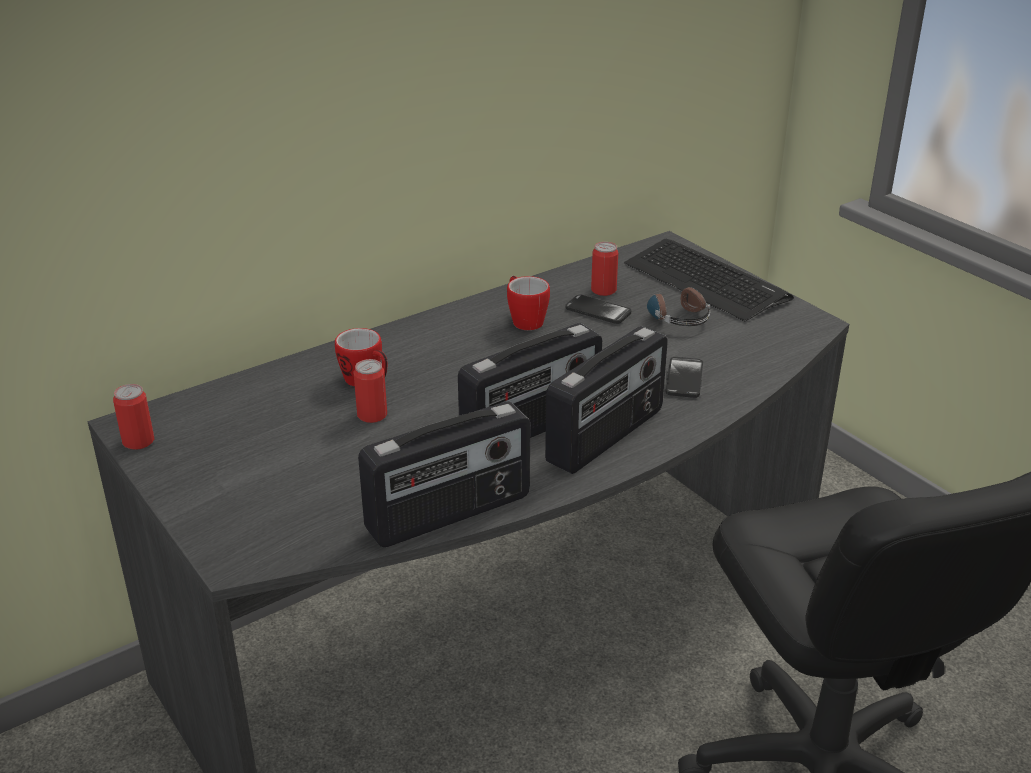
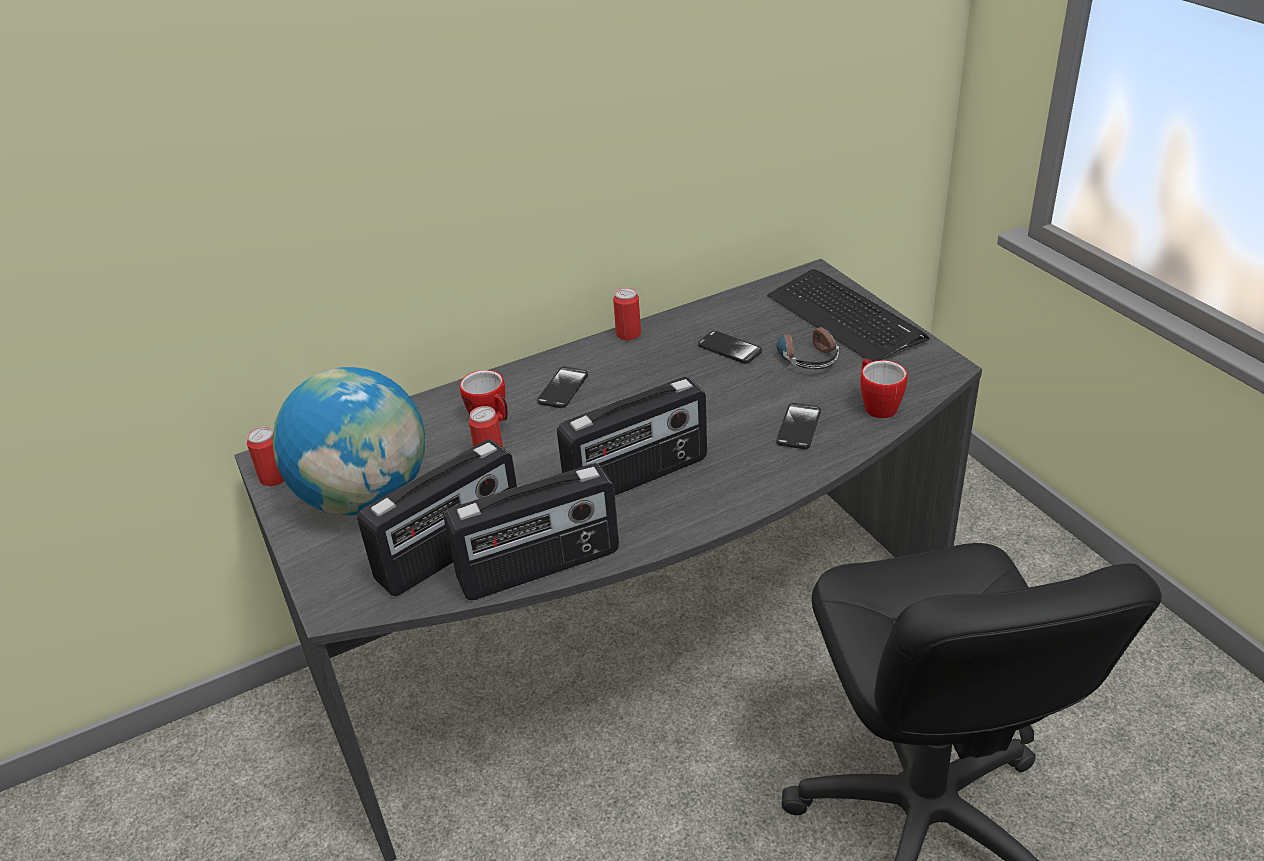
camera: 10 degrees right, 5 degrees up
(245, 455) = (365, 496): none -> globe
(435, 350) = (563, 389): none -> phone
(524, 320) = (655, 357): mug -> mug (876, 405)
(603, 290) = (740, 325): can -> can (628, 334)
(607, 437) = (708, 489): radio -> radio (451, 552)

